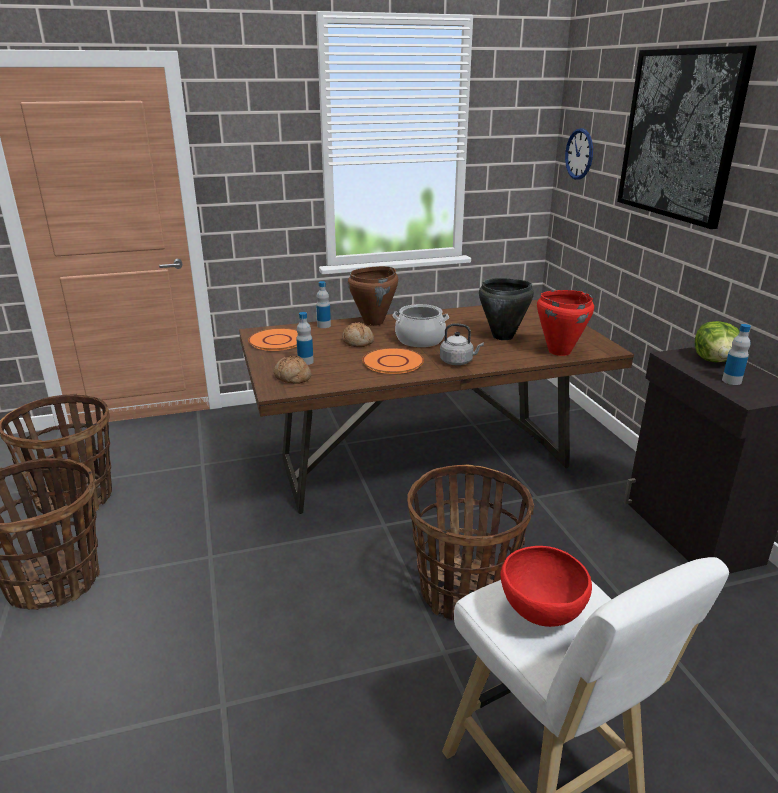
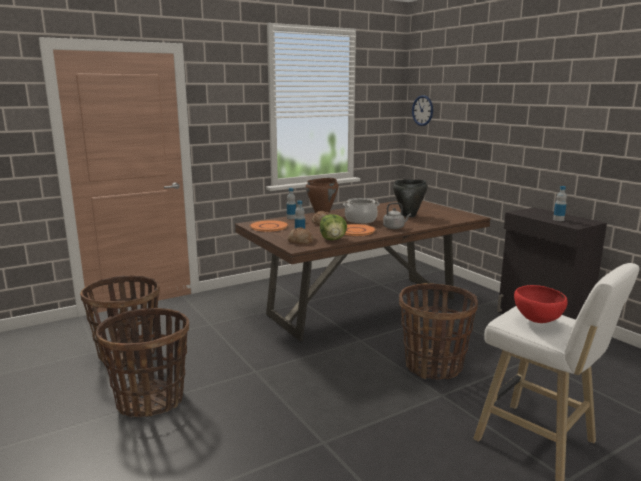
camera: 15 degrees left, 10 degrees down
(558, 351) = (448, 219): red cooking pot -> none
(679, 135) = (494, 92): picture -> none
(714, 360) = (542, 213): lettuce -> lettuce (333, 239)

